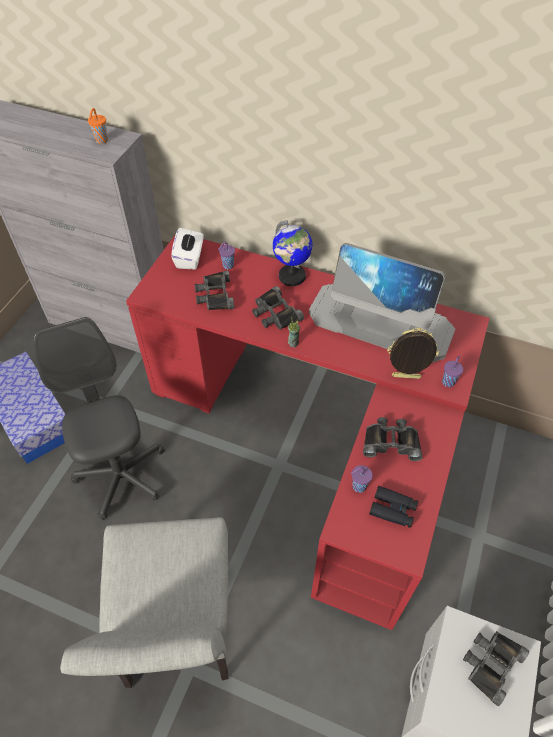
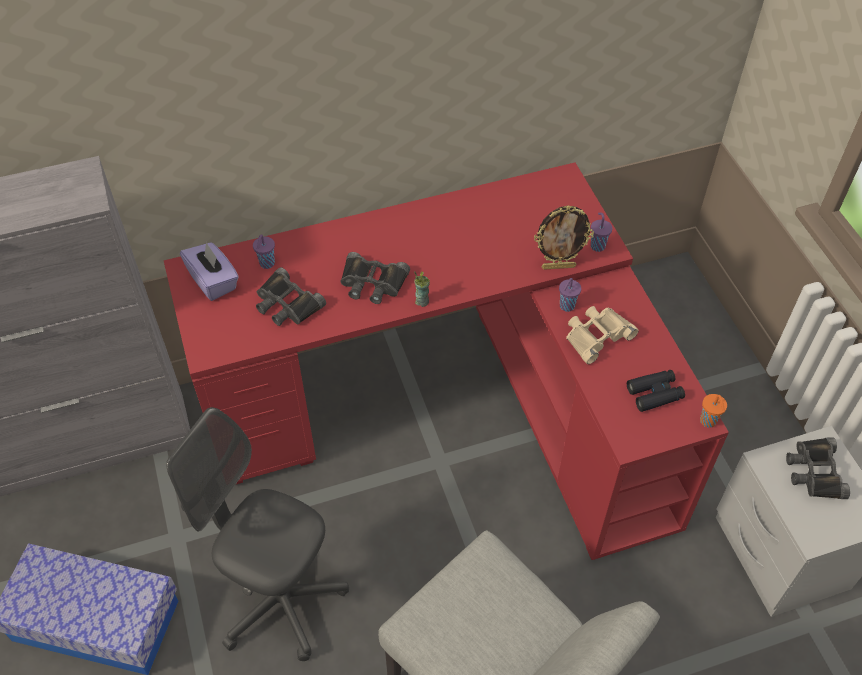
camera: 40 degrees left, 0 degrees up
(101, 141) = (59, 190): orange cup -> orange cup (708, 422)
(190, 258) = (213, 281): white tissue box -> purple tissue box
(292, 277) = (349, 234): globe -> none
(358, 486) = (608, 396): purple cup -> purple cup (566, 306)
(381, 323) = (485, 227): monitor -> none
(391, 442) = (596, 336): black binoculars -> beige binoculars
(405, 378) = (558, 266): picture frame -> picture frame turned 150 degrees counterclockwise

